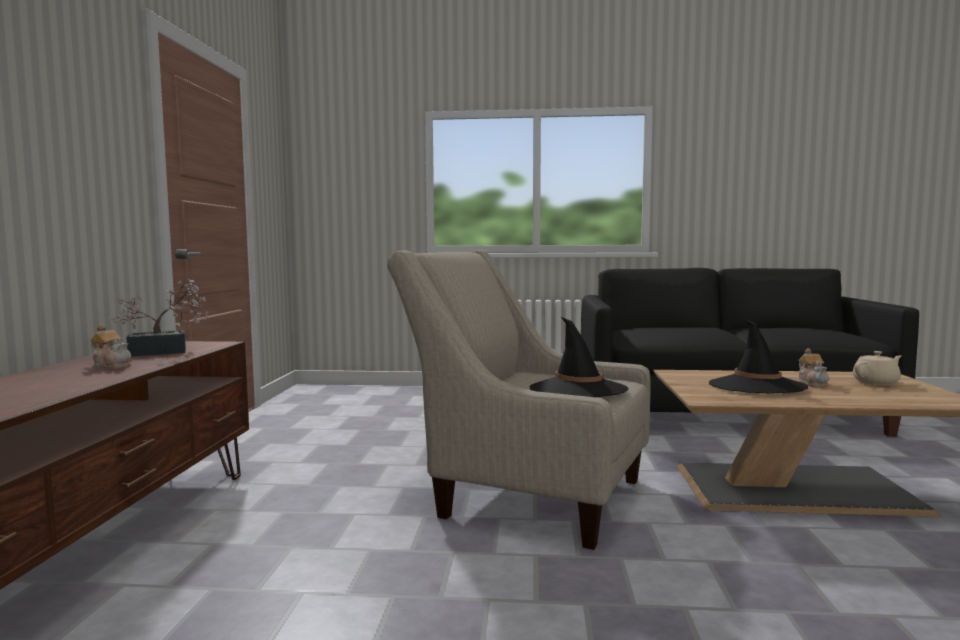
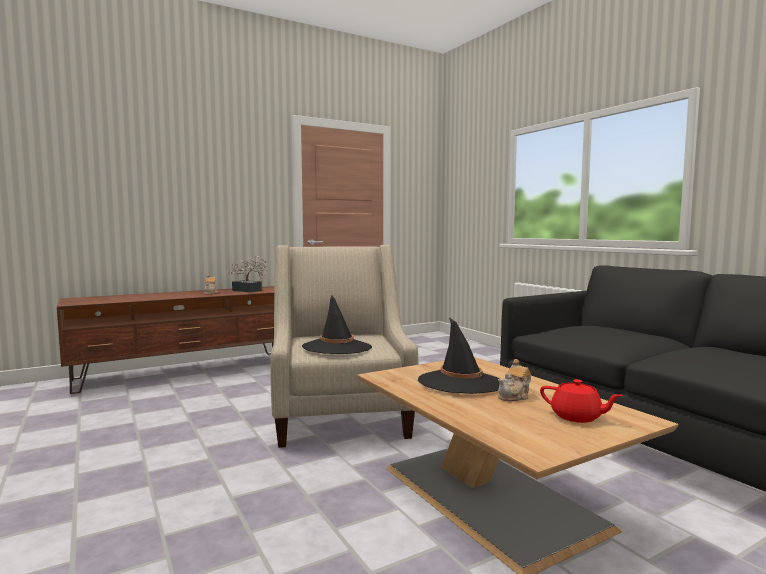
camera: 55 degrees right, 0 degrees up
(876, 382) = (577, 417): beige teapot -> red teapot

